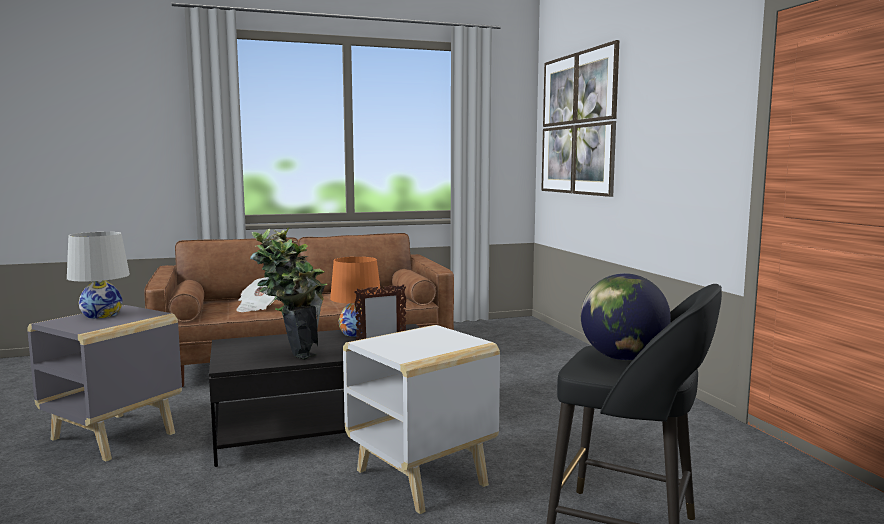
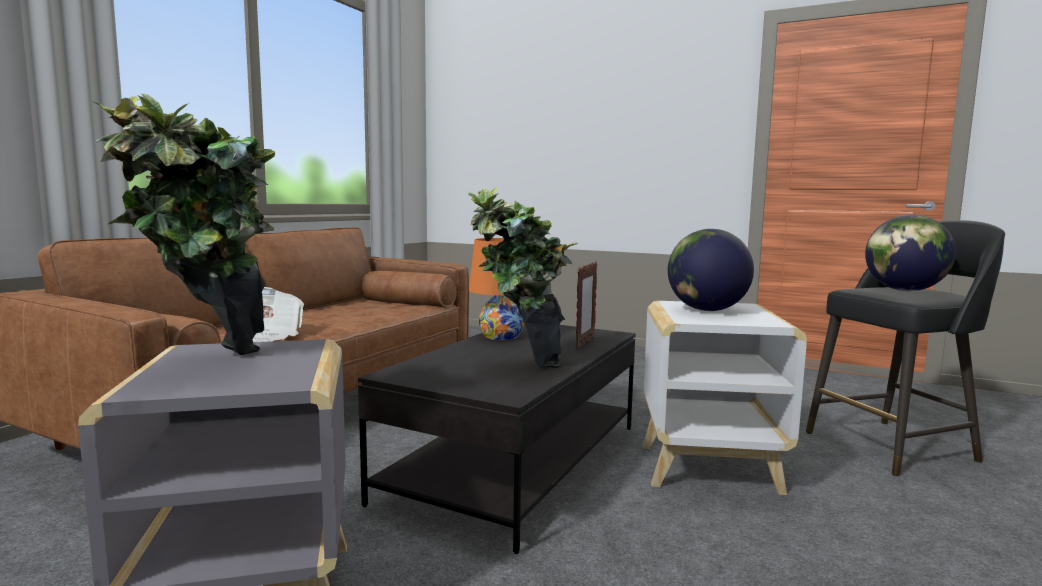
camera: 45 degrees left, 0 degrees up
(101, 315) = (207, 362): white table lamp -> potted plant
(420, 339) = (706, 310): none -> globe
(578, 124) = (505, 113): picture -> none

